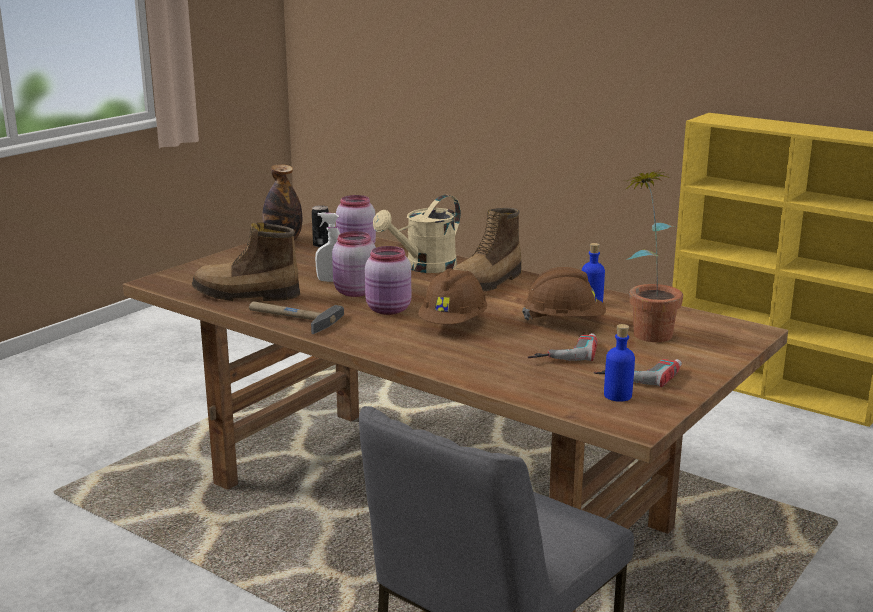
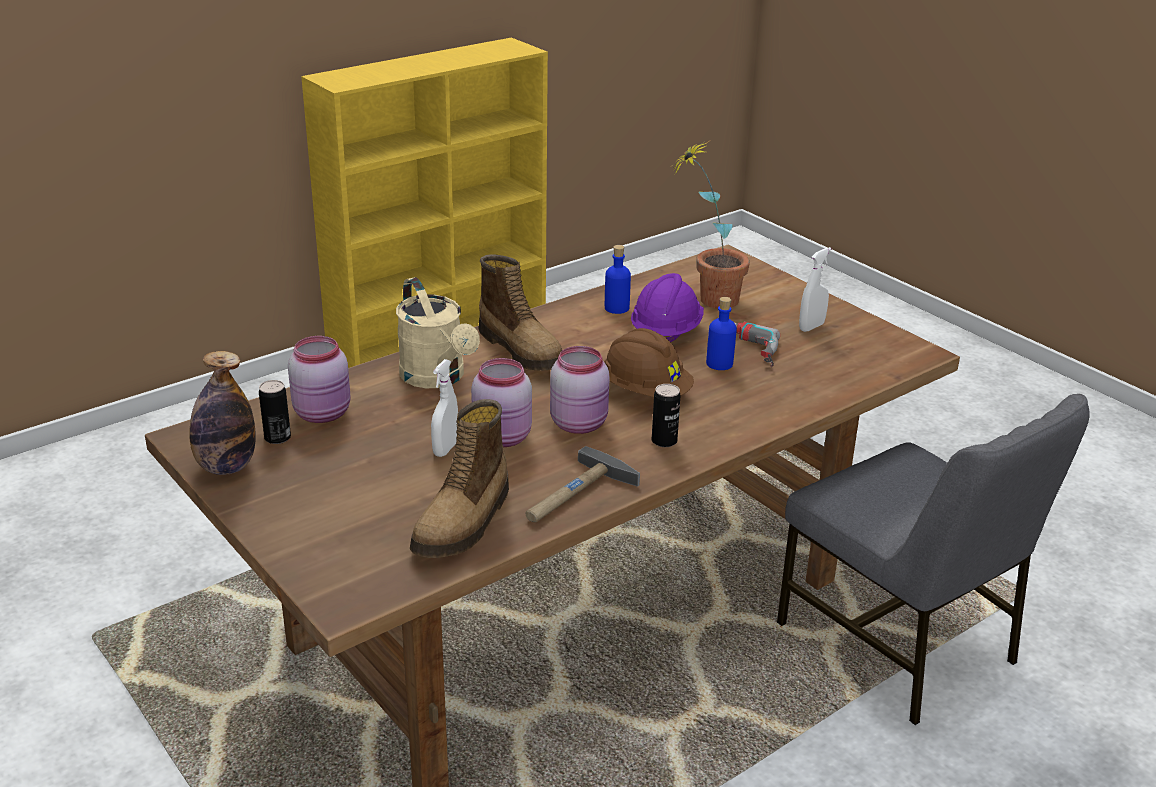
camera: 75 degrees left, 10 degrees up
(381, 336) = (664, 441): none -> can
(564, 321) = (666, 332): brown hard hat -> purple hard hat
(618, 395) = (857, 347): blue bottle -> blue bottle (719, 363)
(639, 374) = (811, 327): power drill -> white spray bottle

